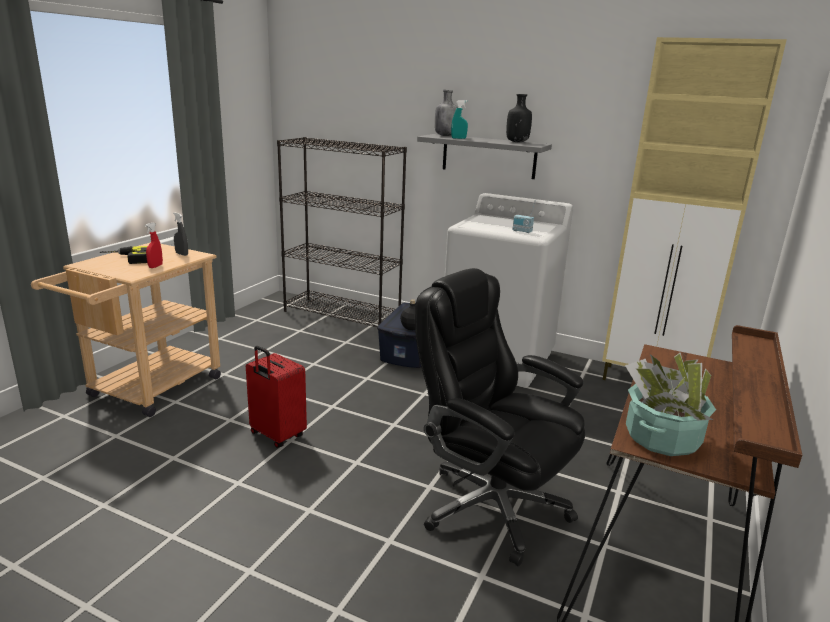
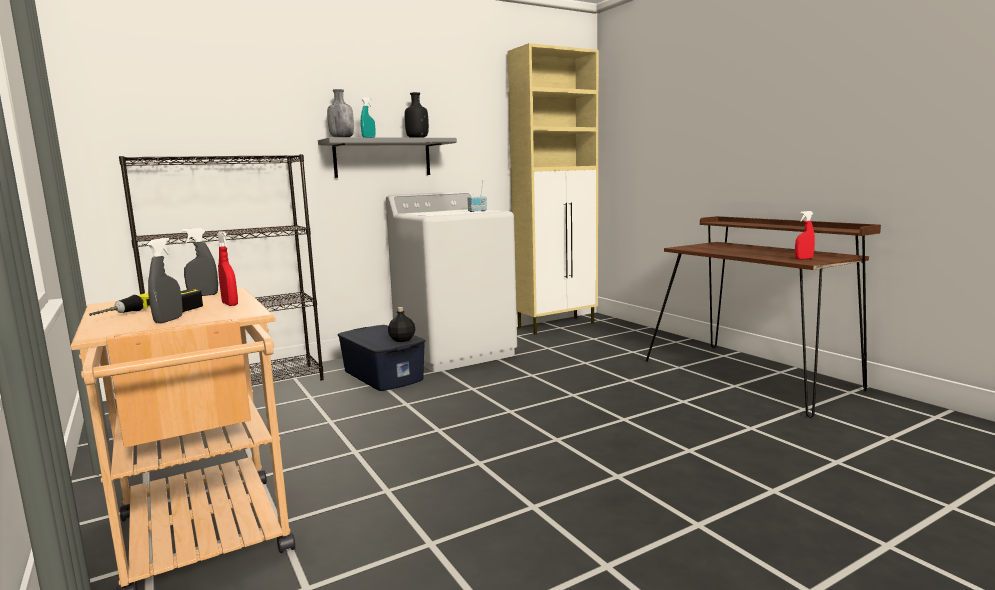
camera: 55 degrees left, 10 degrees down
(111, 267) = (168, 320): none -> grey spray bottle
(276, 435) = (460, 468): red suitcase -> none
(491, 506) = (667, 405): black office chair -> none
(662, 438) = (803, 259): potted plant -> red spray bottle

